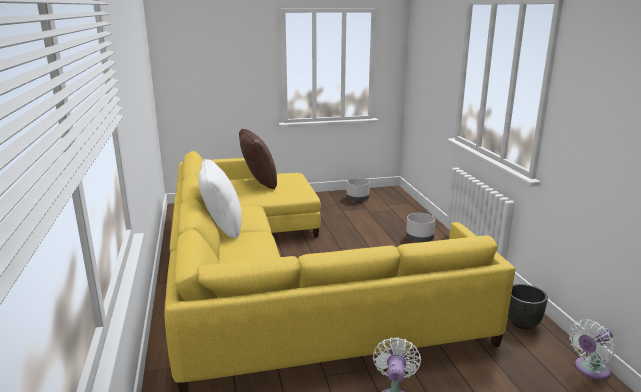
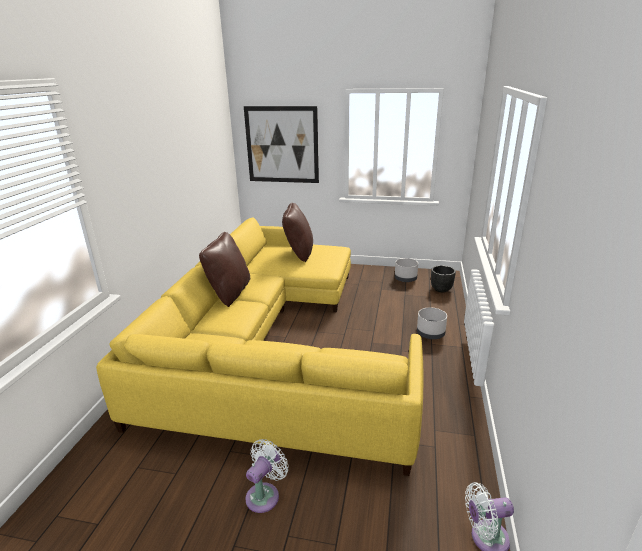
camera: 25 degrees right, 5 degrees up
(212, 69) = (282, 145): none -> picture
(222, 228) = (229, 293): white pillow -> brown pillow
(522, 323) = (457, 458): black planter -> black planter (441, 289)

